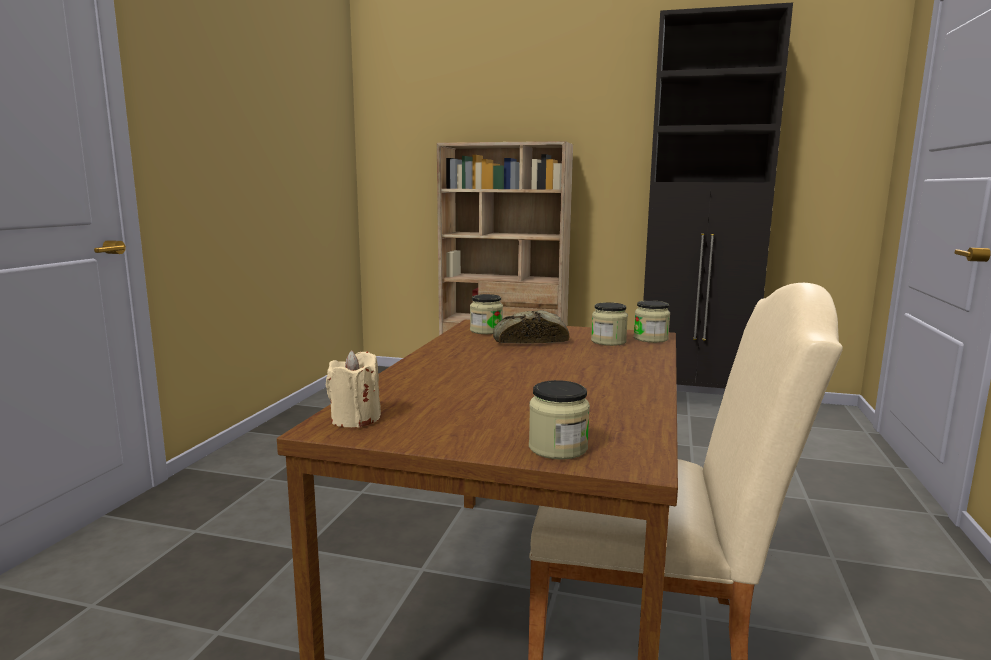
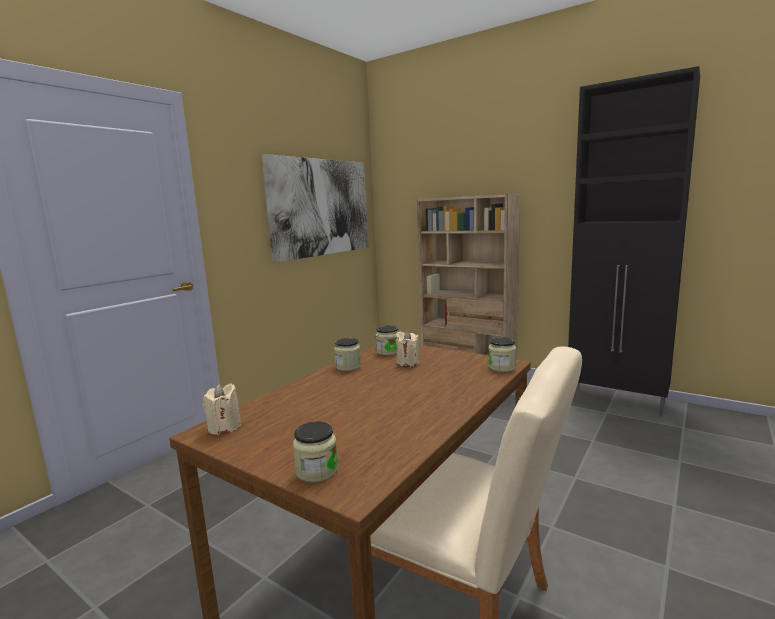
camera: 20 degrees right, 0 degrees up
(294, 145) = (320, 207): none -> picture
(528, 340) = (408, 363): bread -> beige candle
(608, 341) = (465, 368): jar -> jar (348, 367)

